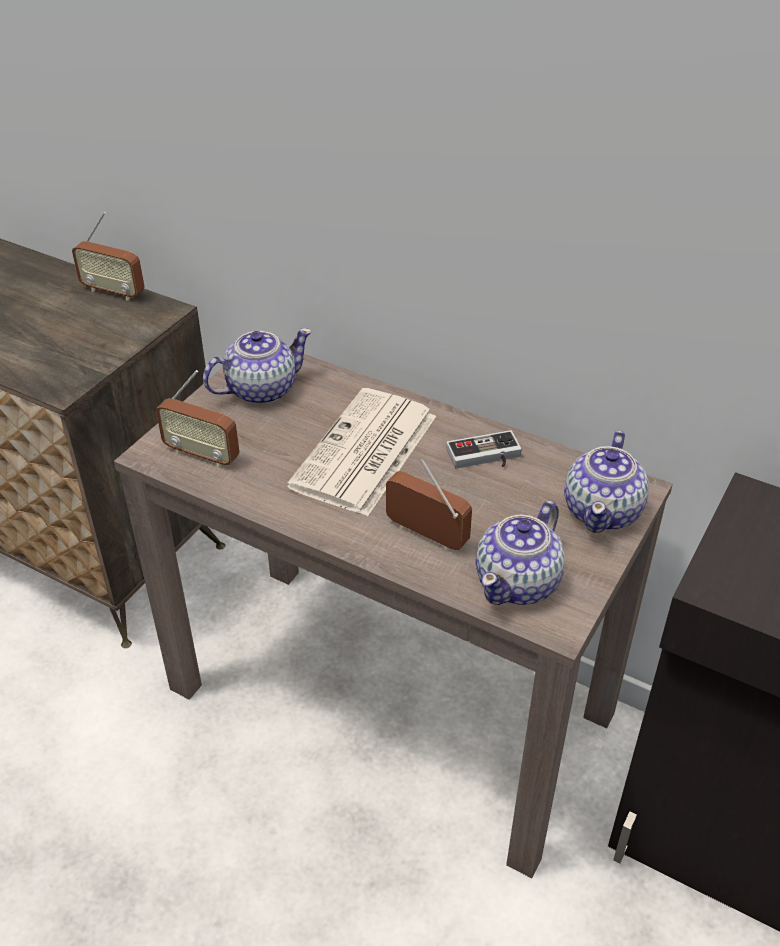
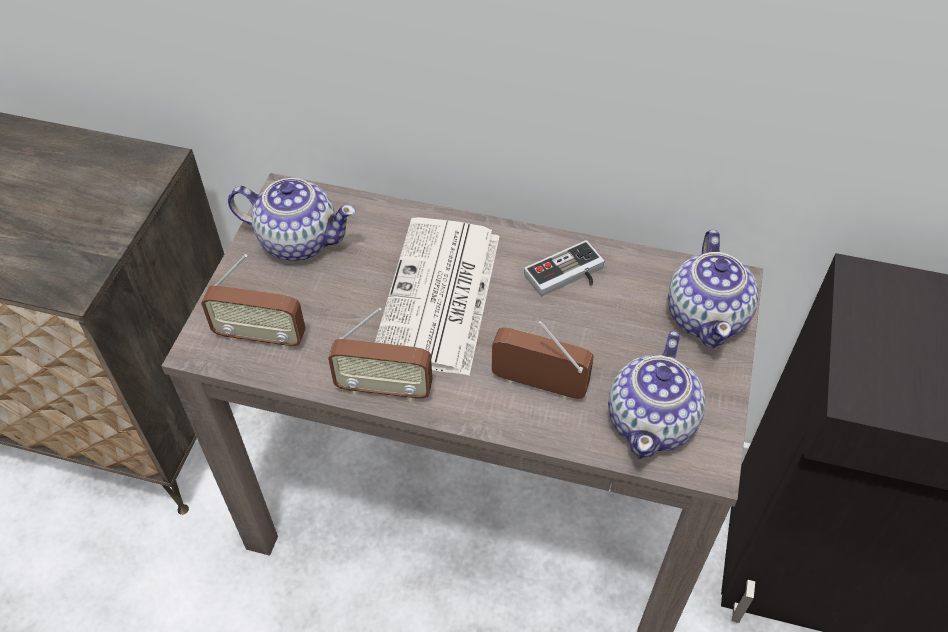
camera: 15 degrees left, 10 degrees up
(113, 292) = (87, 146): radio -> radio (384, 389)
(260, 389) = (297, 240): teapot -> teapot turned 60 degrees clockwise

